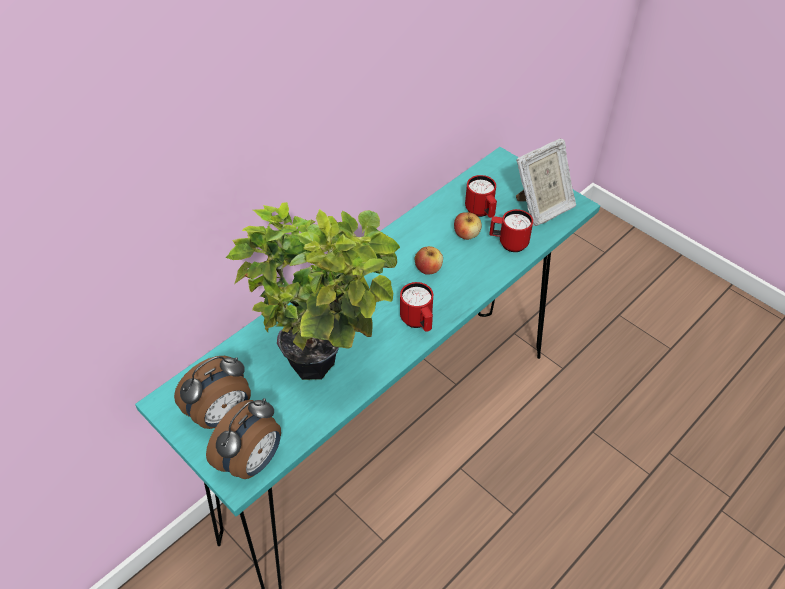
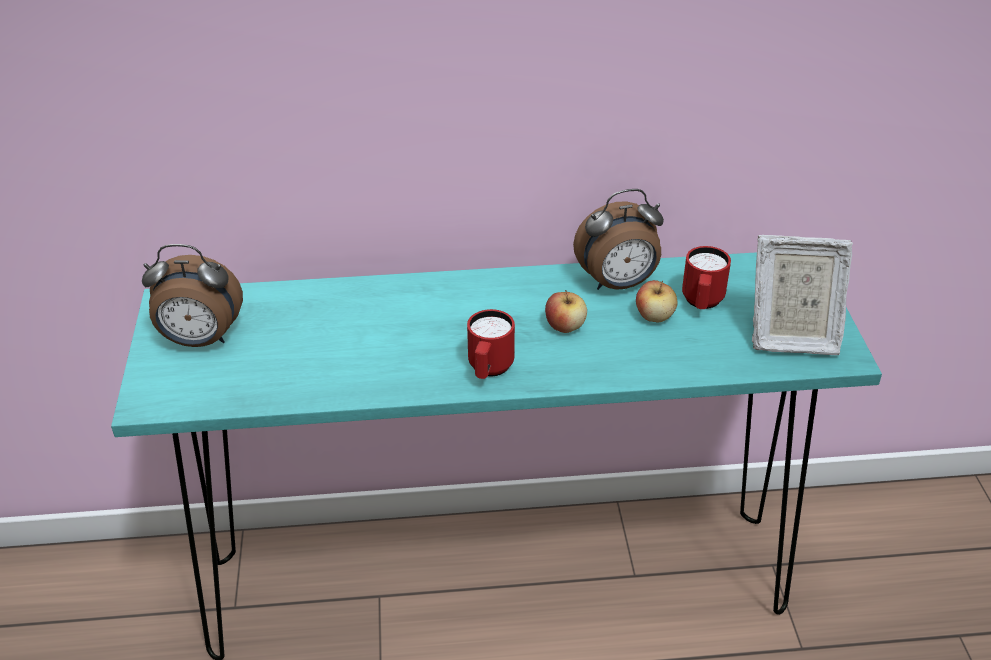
camera: 40 degrees right, 10 degrees down
(253, 461) = (177, 395): alarm clock -> alarm clock (618, 284)
(326, 359) = (352, 349): potted plant -> none
(508, 243) = (697, 351): red mug -> none

